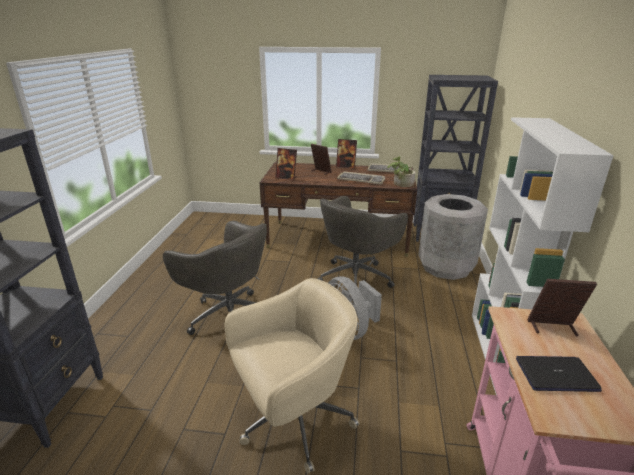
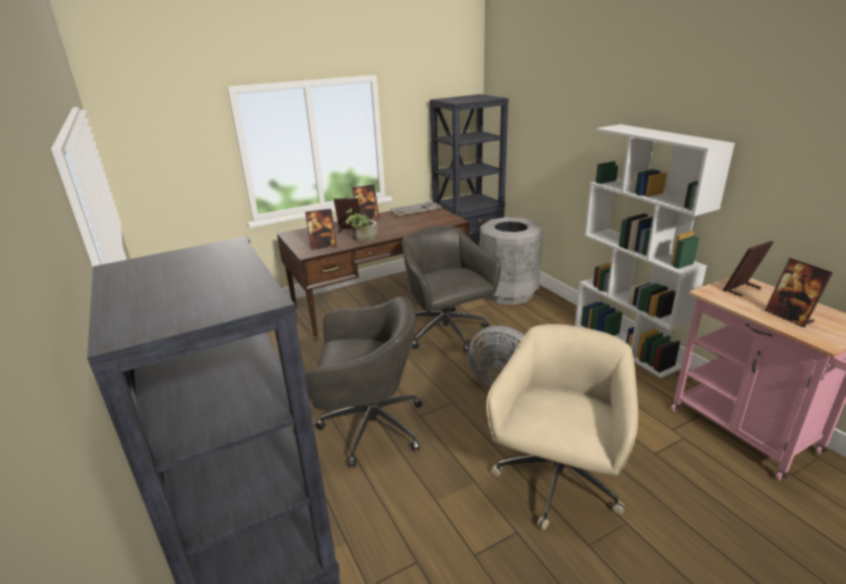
camera: 35 degrees left, 0 degrees up
(356, 277) = (447, 333): grey office chair -> grey office chair turned 150 degrees clockwise
(361, 180) = (405, 226): keyboard -> none
(400, 183) = (447, 220): potted plant -> potted plant (362, 238)
(556, 374) = (789, 317): laptop -> picture frame

